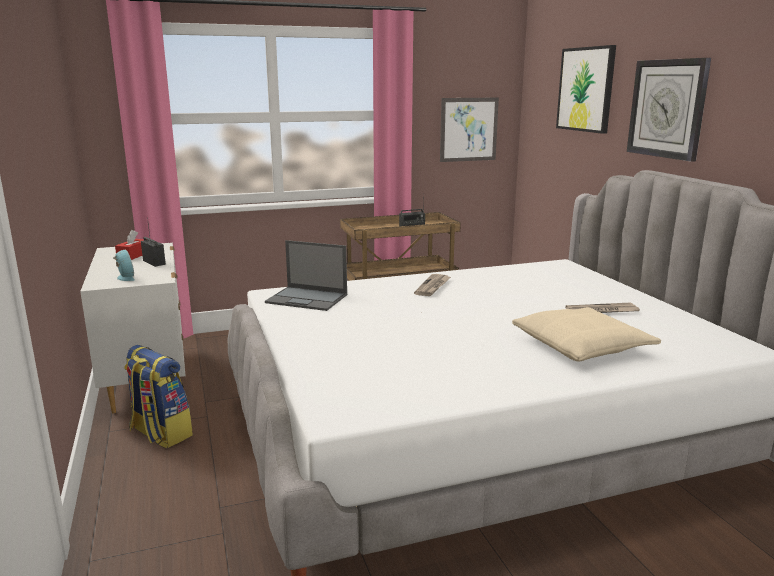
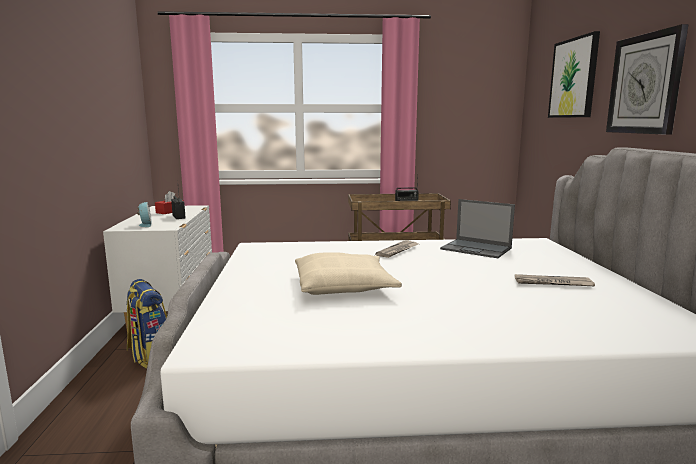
camera: 15 degrees right, 5 degrees down
(308, 299) = (280, 252): laptop -> laptop (477, 249)
(468, 129) = (471, 122): picture -> none
(582, 346) = (508, 312): beige pillow -> beige pillow (344, 286)

